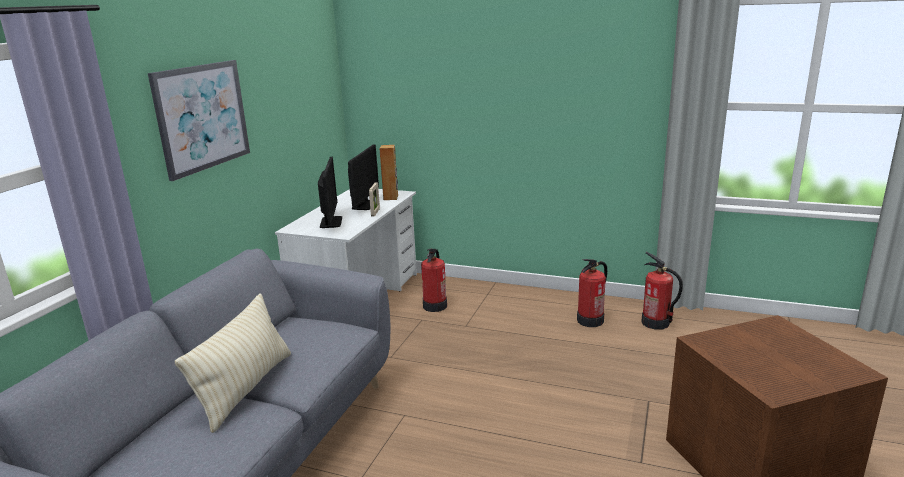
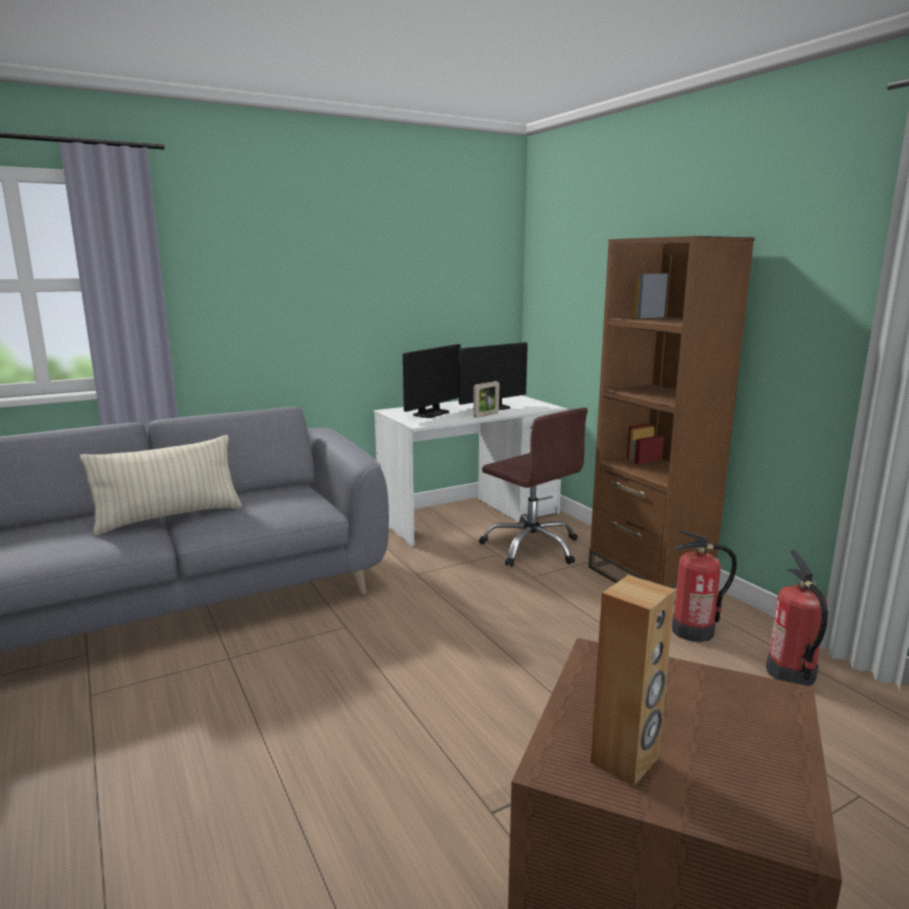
camera: 40 degrees right, 5 degrees down
(202, 117) = (294, 271): picture -> none
(391, 197) = (530, 408): brown speaker -> brown speaker (625, 760)
(435, 306) = (532, 547): fire extinguisher -> brown office chair
(529, 299) = (648, 579): none -> brown bookcase

